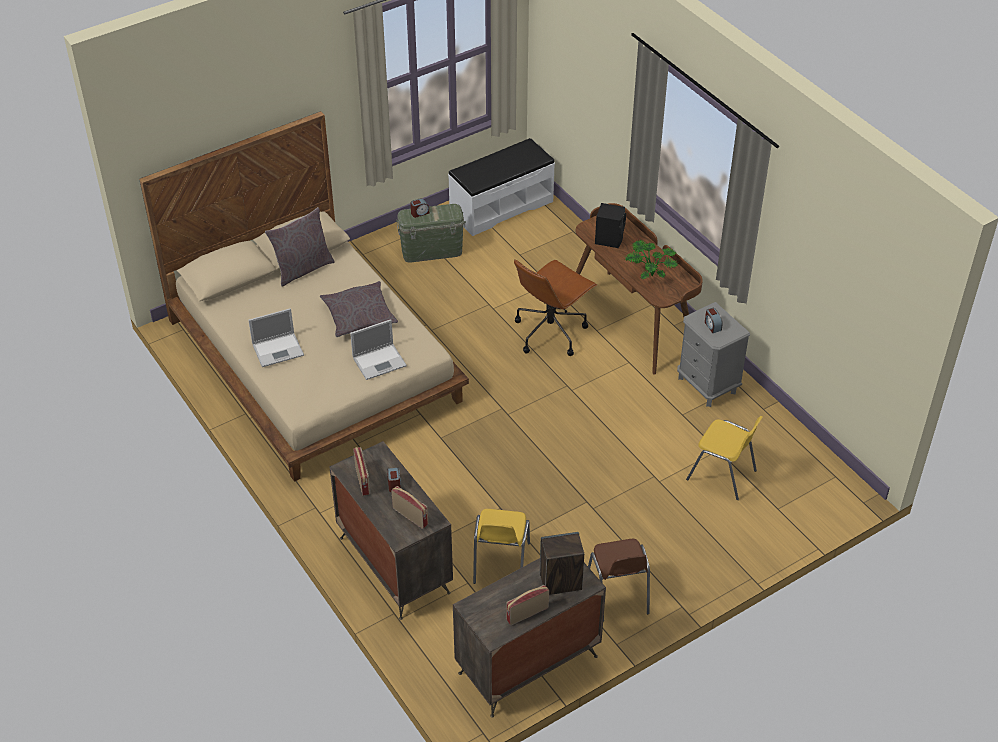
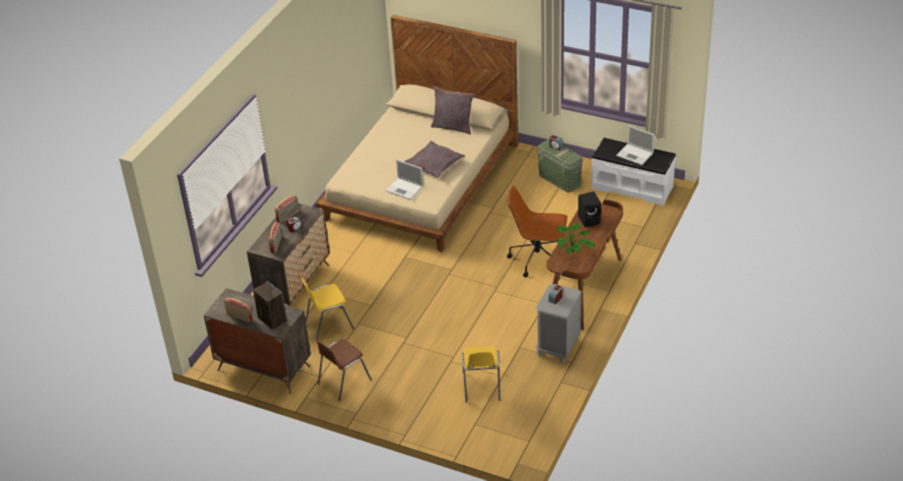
camera: 60 degrees right, 5 degrees down
(279, 349) = (378, 150): laptop -> laptop (635, 154)

